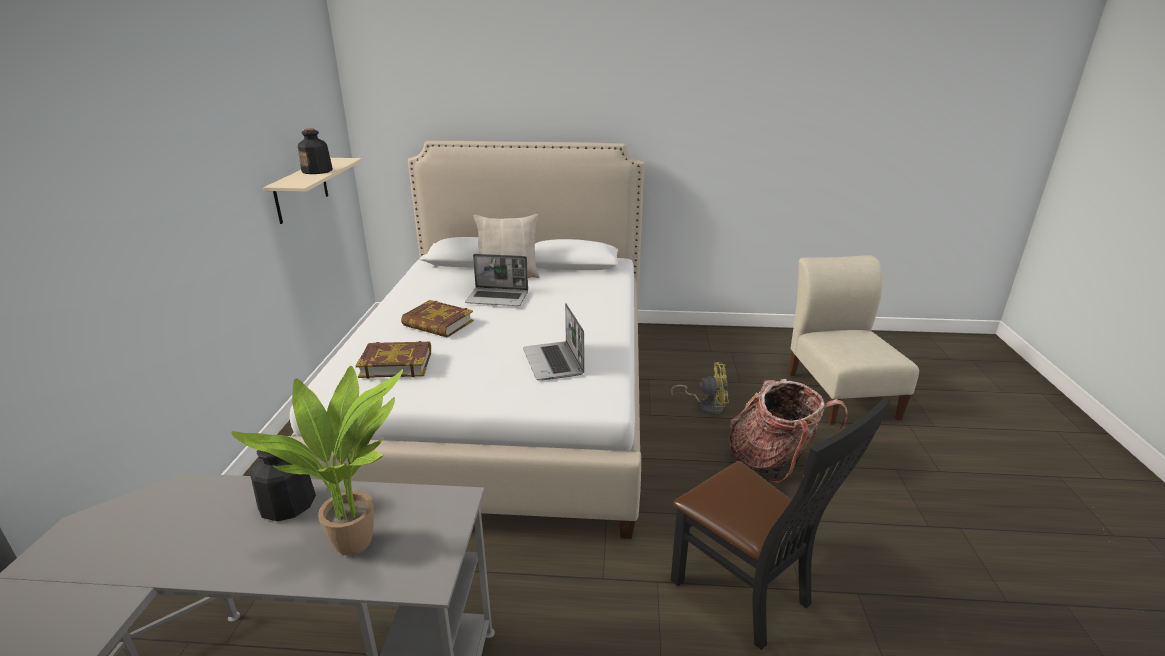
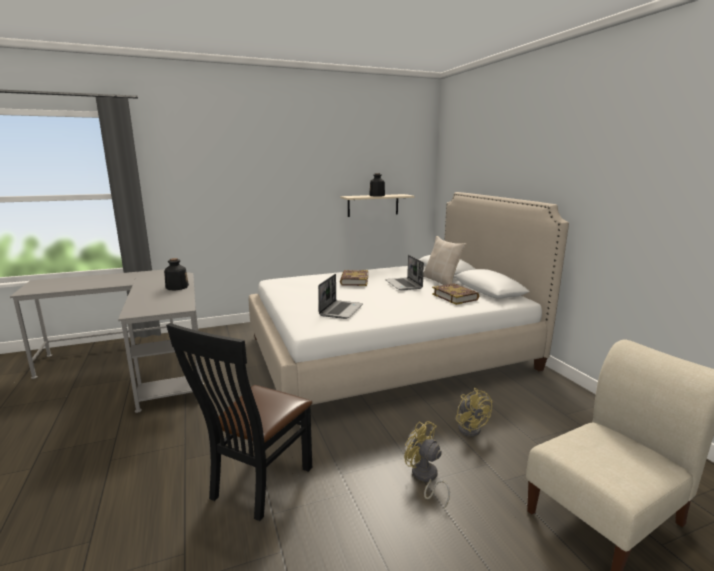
camera: 65 degrees right, 10 degrees down
(356, 539) = (156, 300): potted plant -> none
(396, 364) = (303, 283): book -> book (455, 297)
(554, 362) = (341, 310): laptop -> laptop turned 150 degrees clockwise
(773, 461) = (425, 478): backpack -> yellow fan

